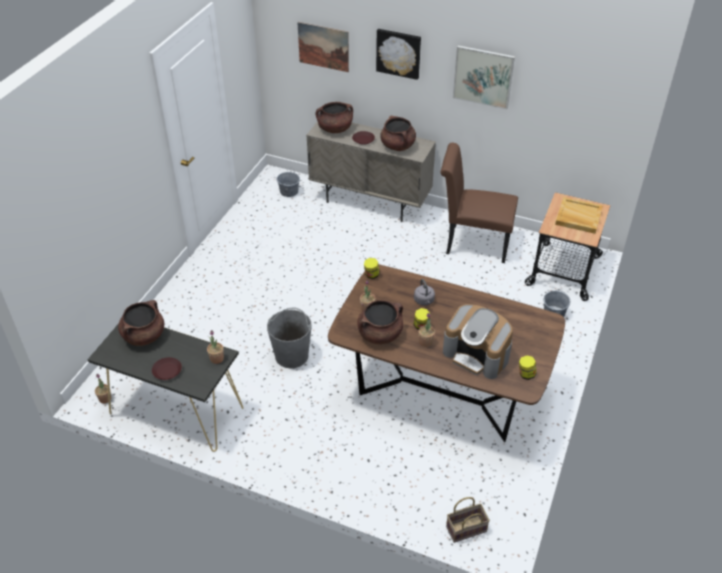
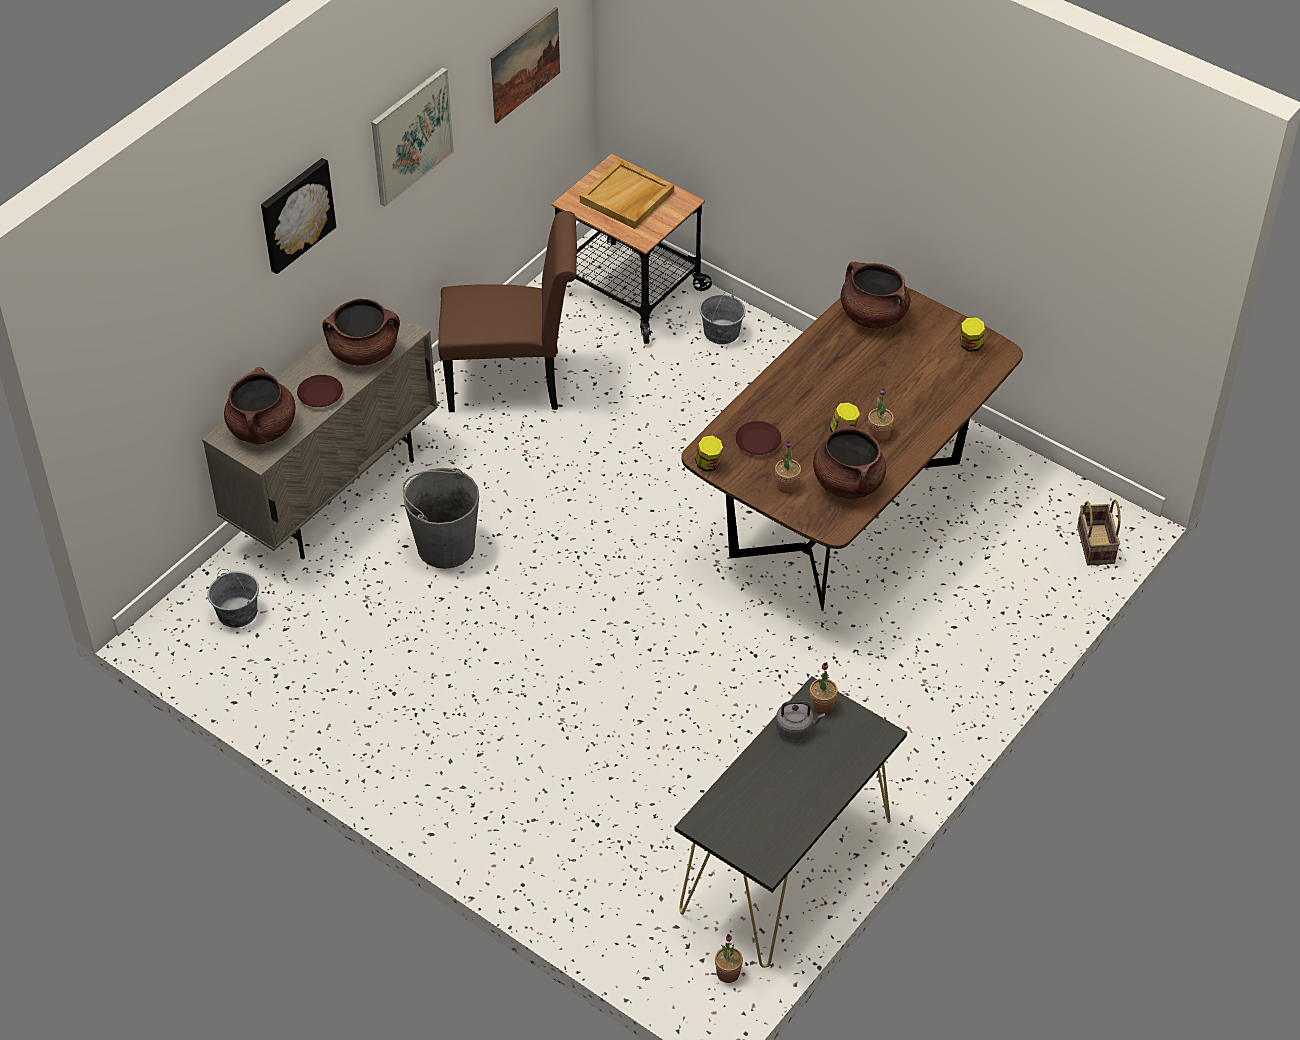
camera: 75 degrees left, 5 degrees up
(144, 335) = (737, 802): brown cooking pot -> brown cooking pot (873, 315)
(167, 371) = (832, 775): brown plate -> brown plate (758, 442)
(292, 355) = (706, 684): grey bucket -> grey bucket (445, 546)
(323, 46) = (182, 318): picture -> picture (525, 64)
(424, 301) = (790, 415): grey kettle -> grey kettle (796, 728)
(472, 243) = (514, 381): brown chair -> brown chair turned 120 degrees counterclockwise
(477, 354) = (920, 385): coffee machine -> none

